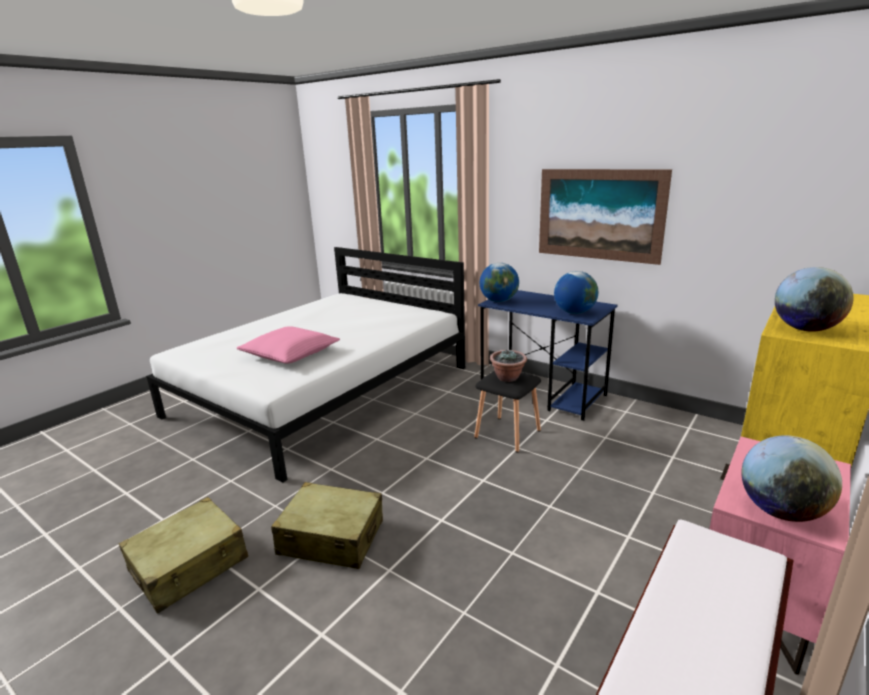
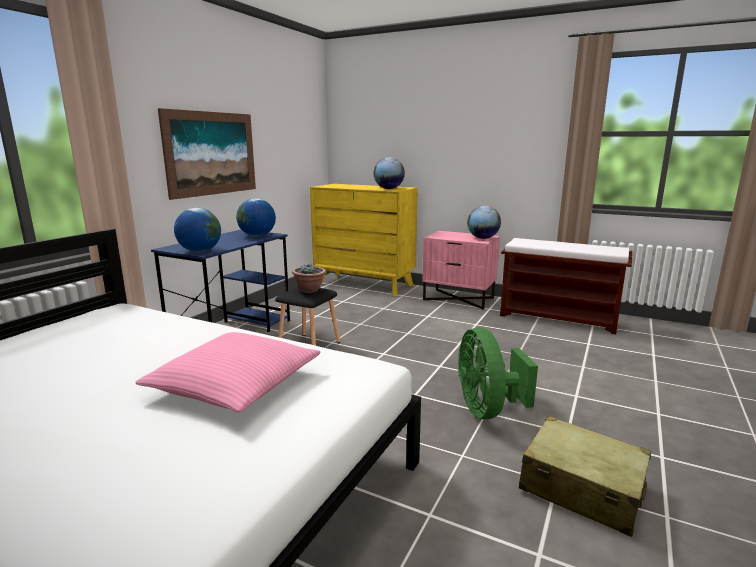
camera: 100 degrees left, 5 degrees down
(331, 537) = (487, 409): beige suitcase -> green fan

